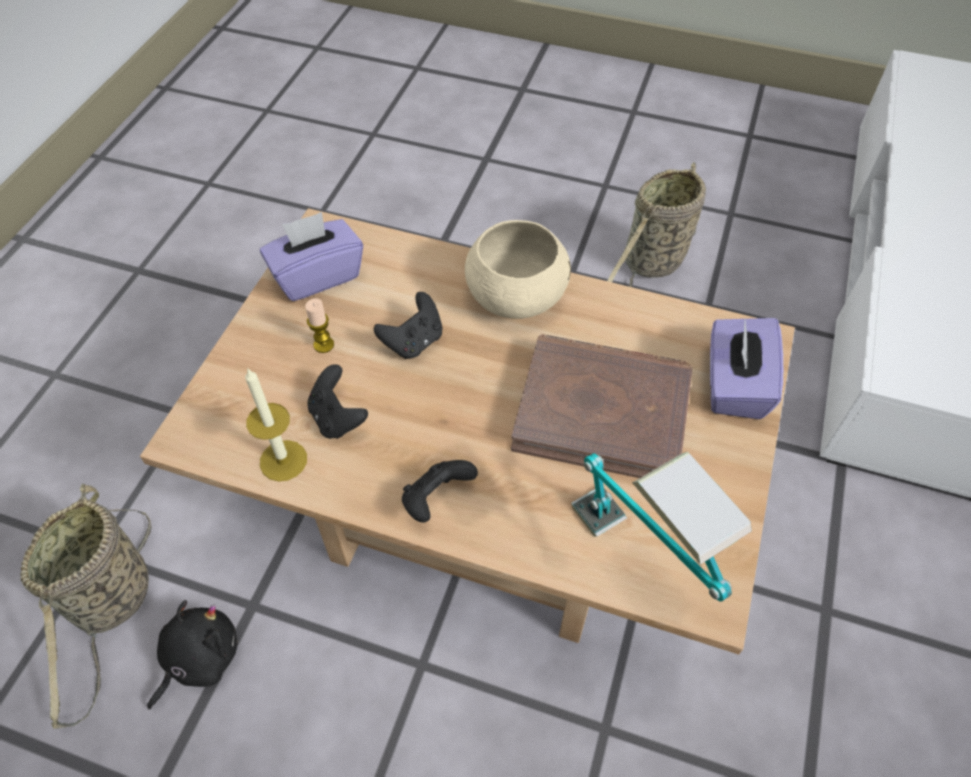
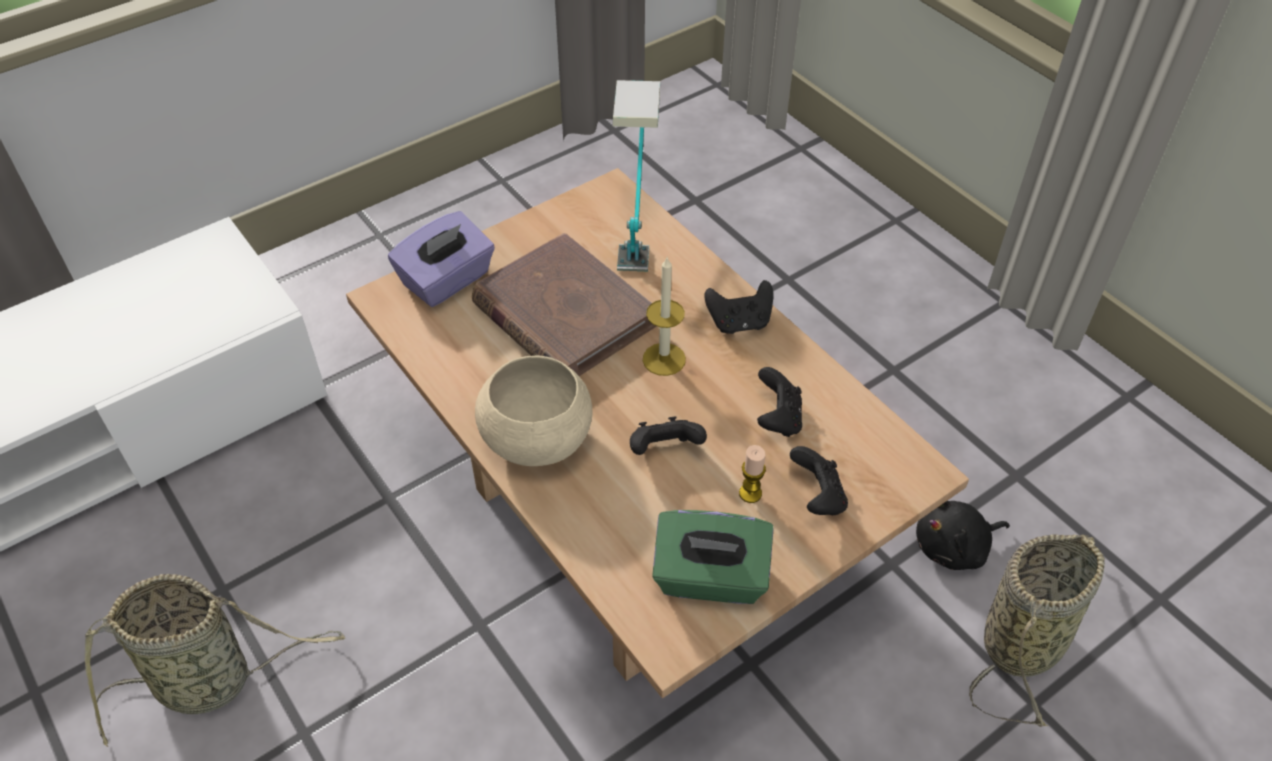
camera: 145 degrees left, 5 degrees down
(267, 369) = (817, 497): none -> black game controller
(283, 460) = (843, 409): candle -> candle (664, 359)
(317, 275) = (710, 578): purple tissue box -> green tissue box

